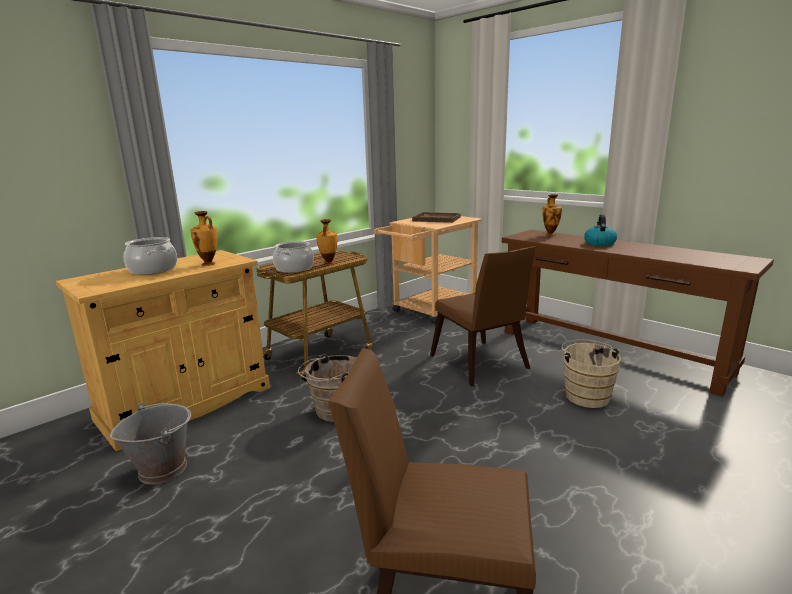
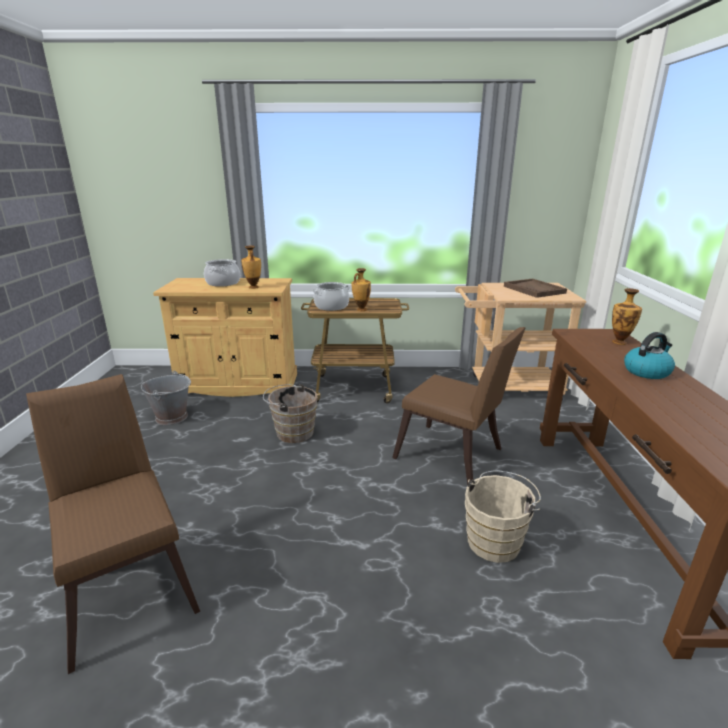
camera: 45 degrees right, 5 degrees up
(480, 365) = (453, 457): brown chair -> brown chair turned 75 degrees counterclockwise

